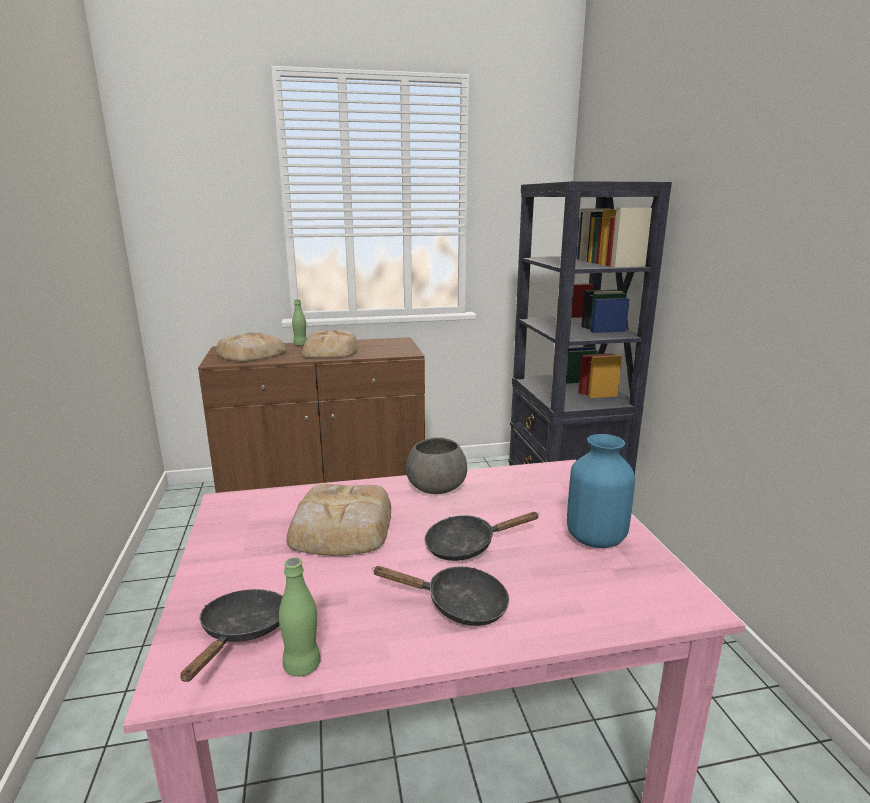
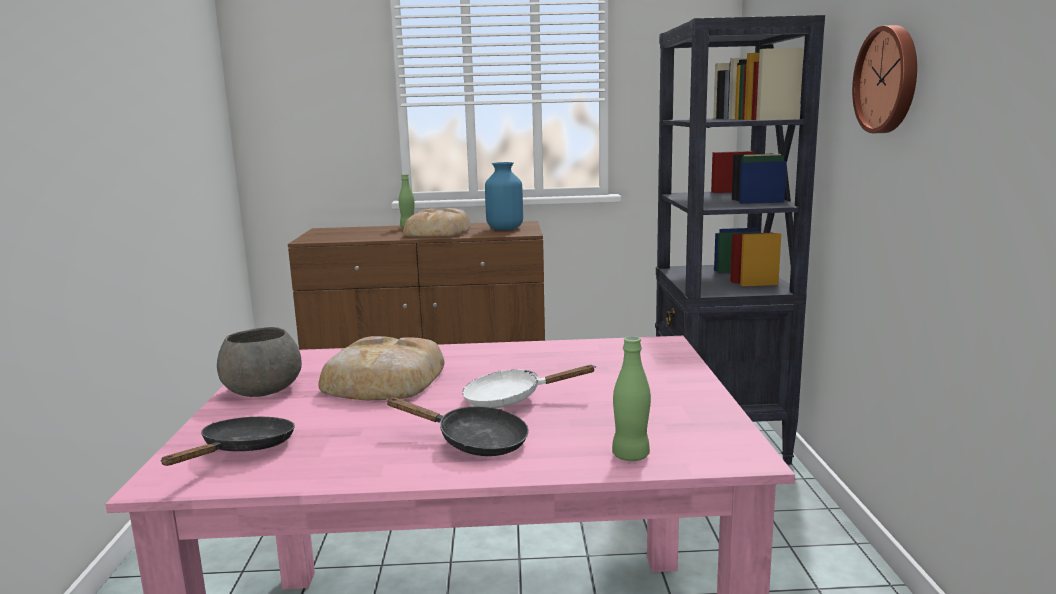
camera: 10 degrees right, 5 degrees down
(250, 354) = (348, 234): bread -> none
(302, 665) = (290, 475): green bottle -> green bottle (630, 455)
(435, 487) = (504, 353): grey bowl -> grey bowl (261, 390)
(467, 546) = (511, 399): black frying pan -> white frying pan
(596, 539) = (663, 399): blue vase -> blue vase (505, 229)
(737, 246) = (889, 80): none -> wall clock

